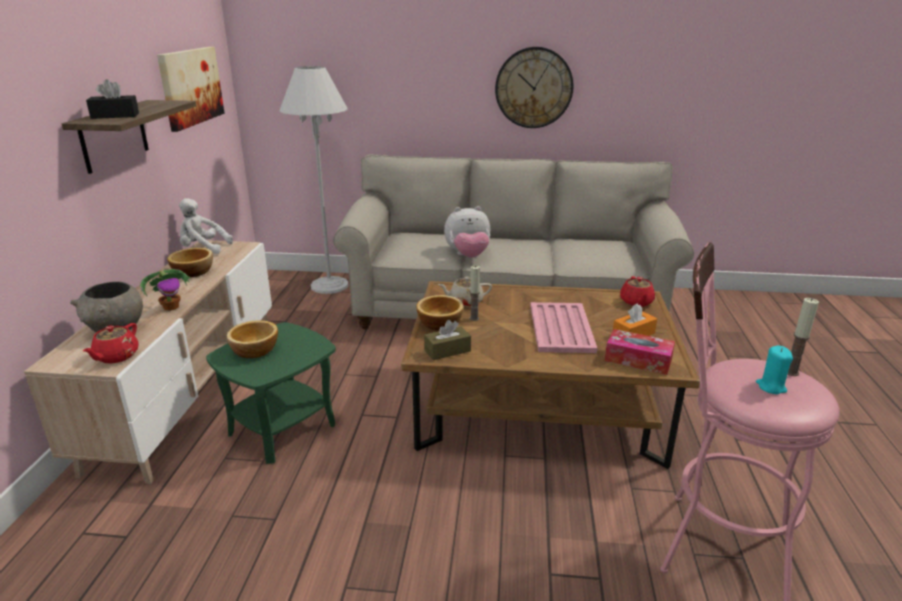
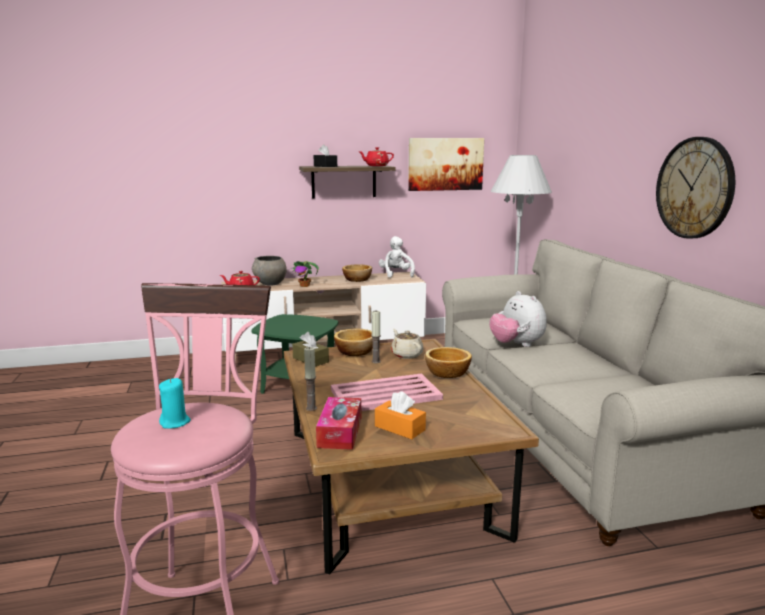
camera: 70 degrees right, 10 degrees down
(255, 351) = (293, 321): bowl -> bowl (447, 373)
(636, 302) = (488, 426): red teapot -> red teapot (376, 166)
(791, 372) = (208, 434): candle -> candle (311, 408)

